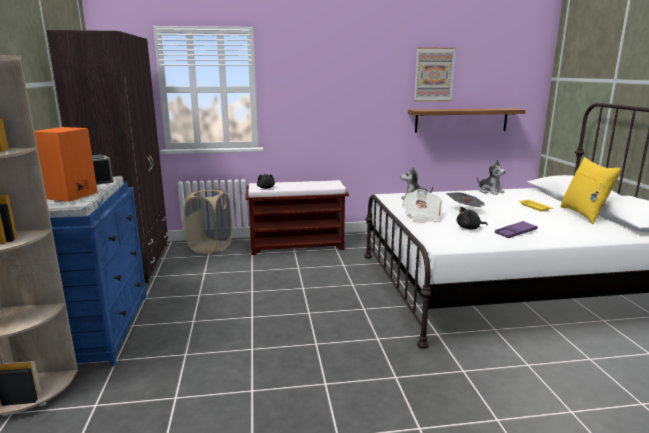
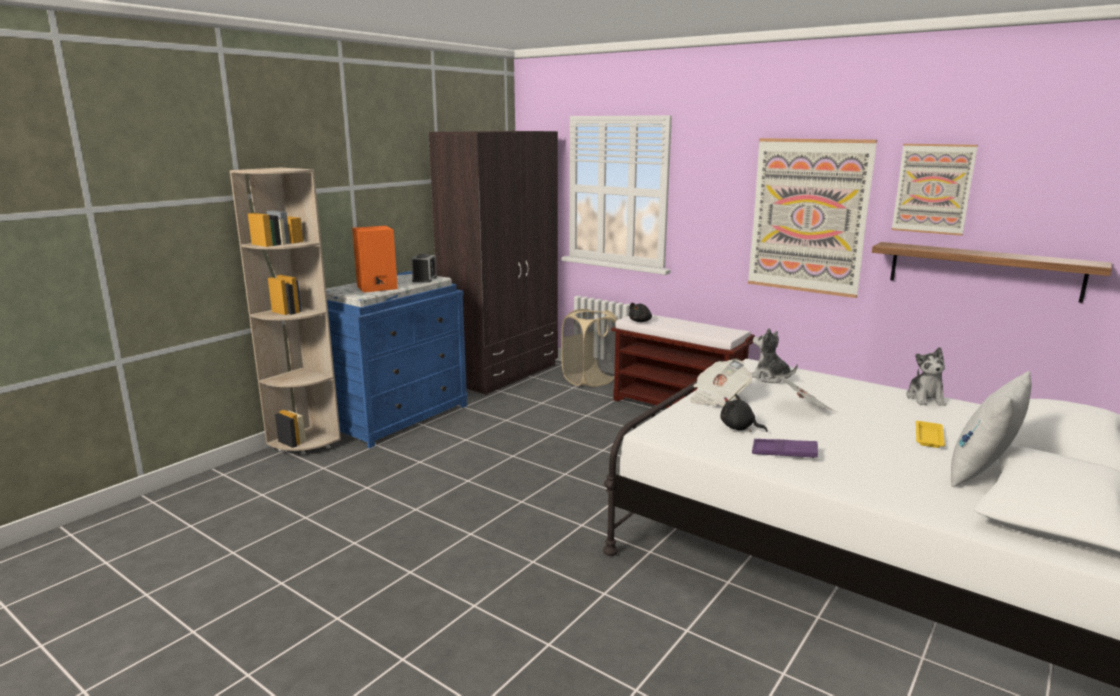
camera: 45 degrees right, 0 degrees up
(363, 97) = (808, 216): none -> picture
(583, 215) = (982, 473): yellow pillow -> grey pillow

